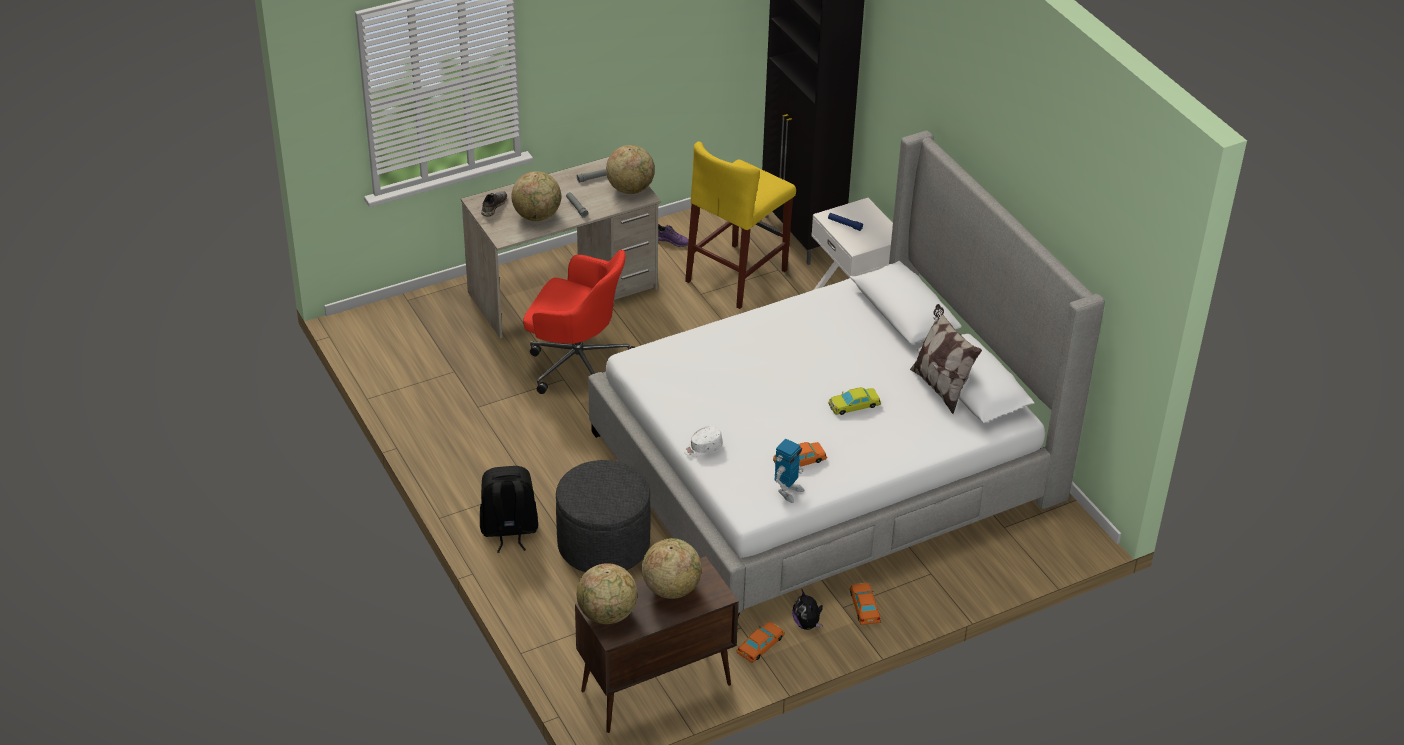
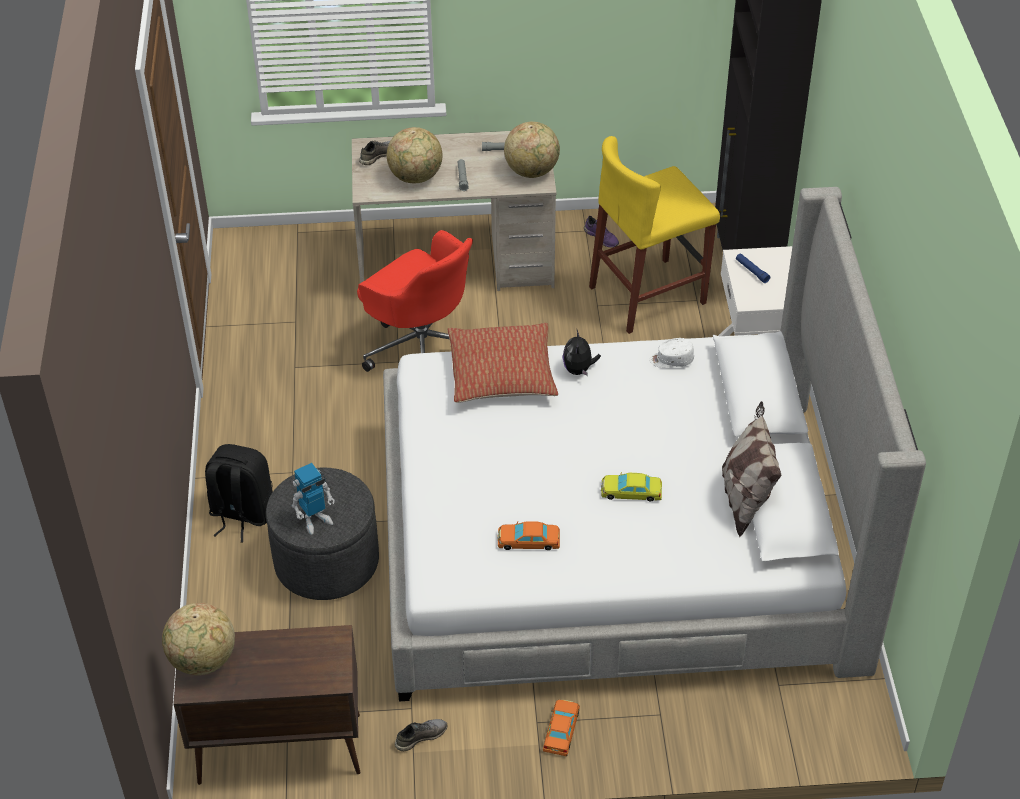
camera: 25 degrees right, 5 degrees up
(671, 588) = (289, 652): globe -> none
(701, 349) = (502, 375): none -> pillow
(703, 448) = (431, 492): white cap -> white cap (671, 360)
(760, 644) = (420, 736): orange toy car -> grey shoe
(788, 491) = (492, 575): toy robot -> toy robot (315, 520)
(807, 624) = (485, 729): plush toy -> plush toy (579, 369)

